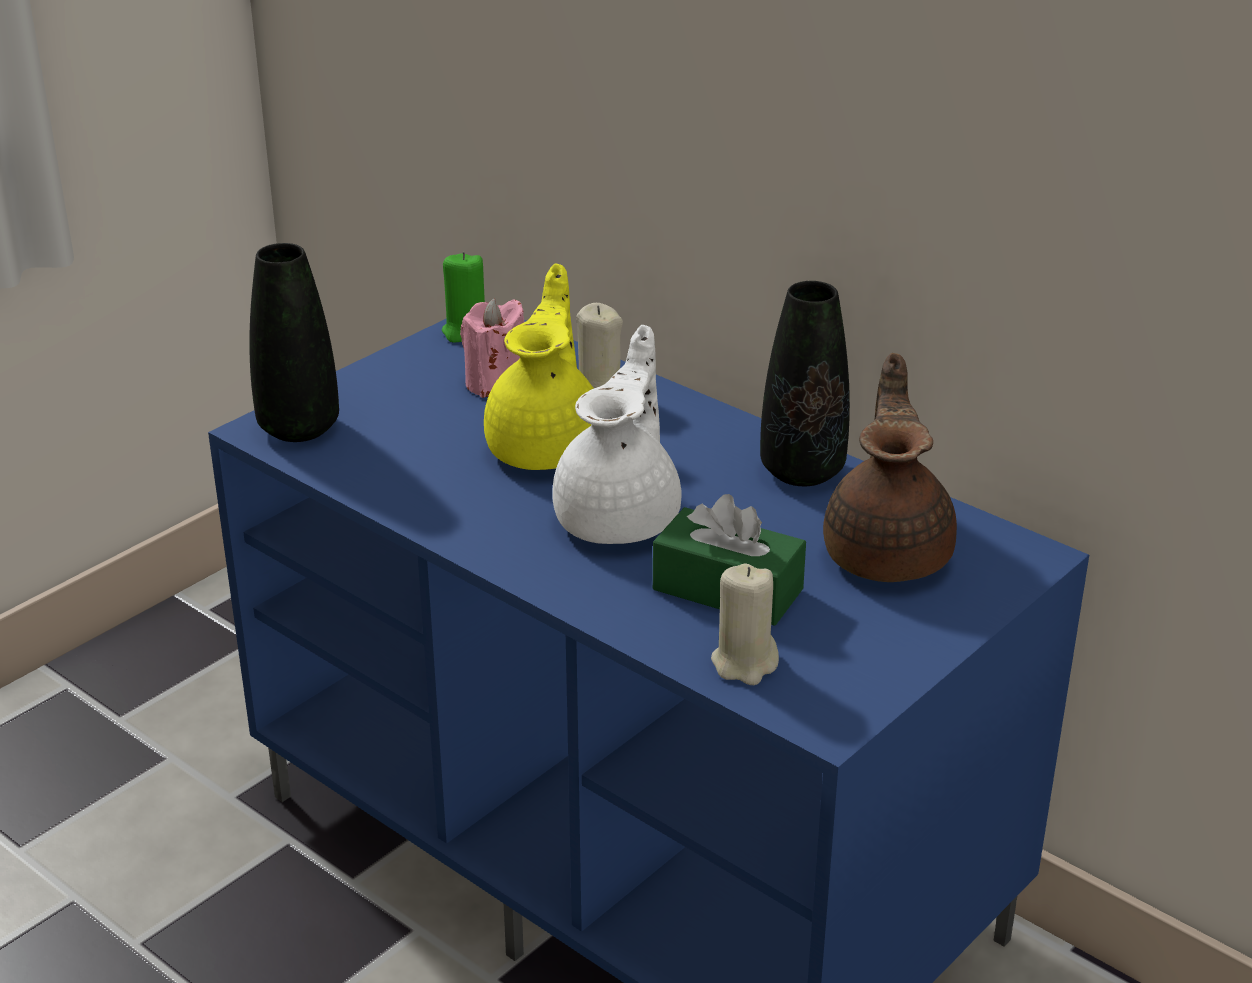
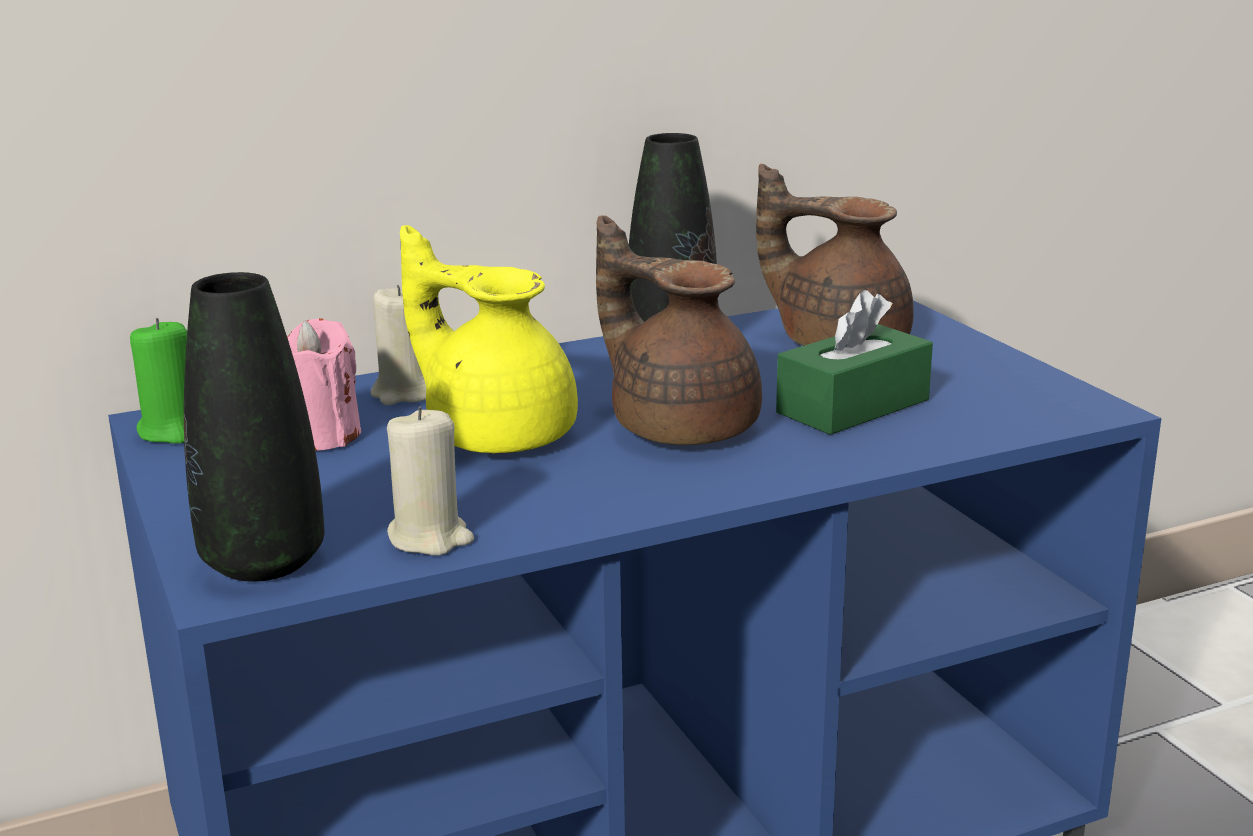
camera: 65 degrees left, 10 degrees down
(621, 517) = (680, 425): white teapot -> brown teapot
(745, 663) = (983, 421): beige candle -> beige candle (430, 538)

